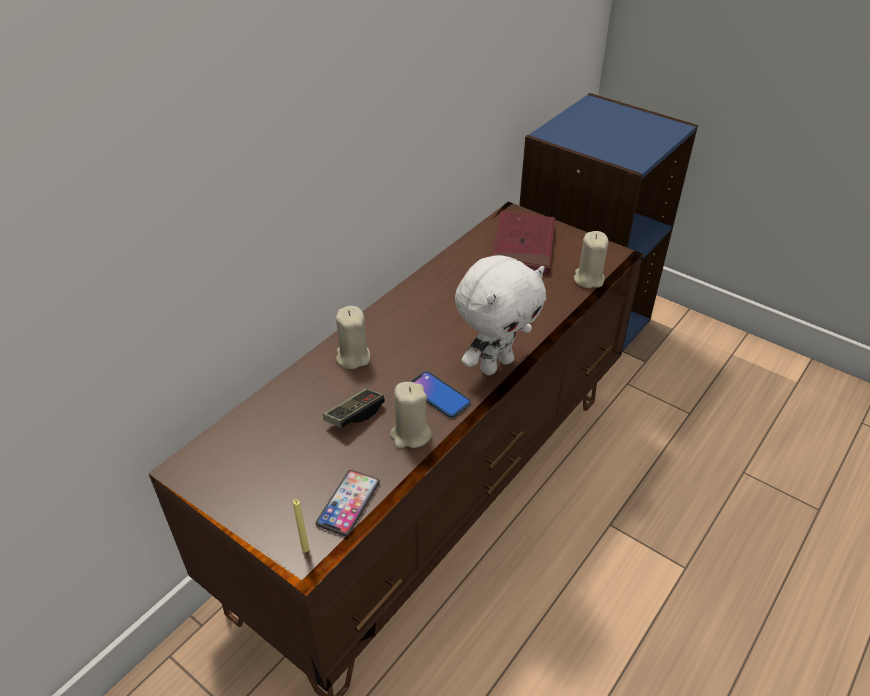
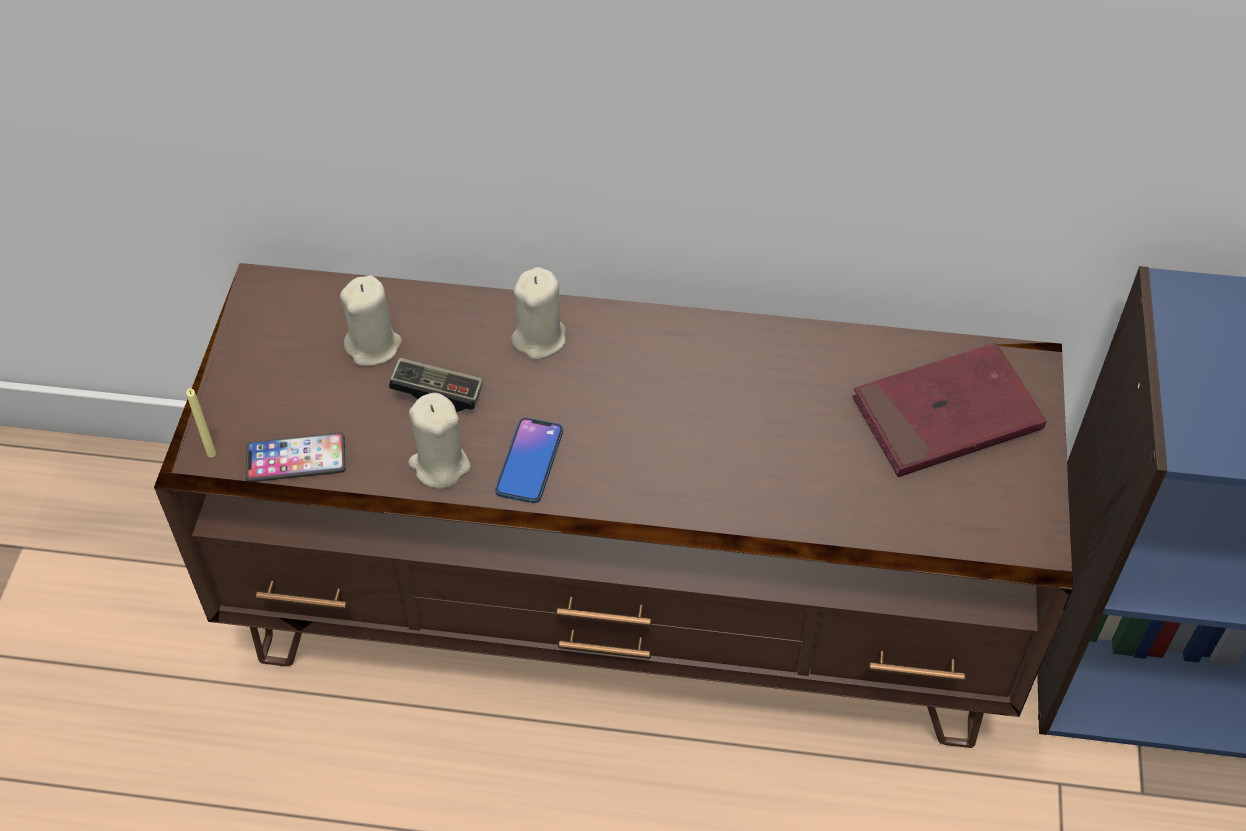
camera: 60 degrees right, 10 degrees up
(495, 364) = (635, 498): white plush toy -> none
(588, 279) = (930, 535): beige candle -> beige candle (374, 346)

